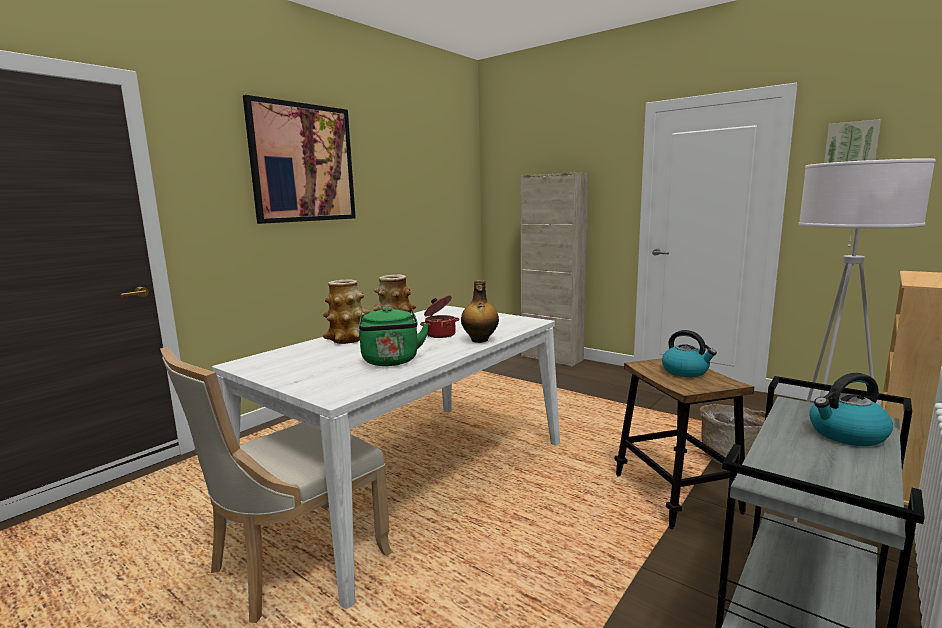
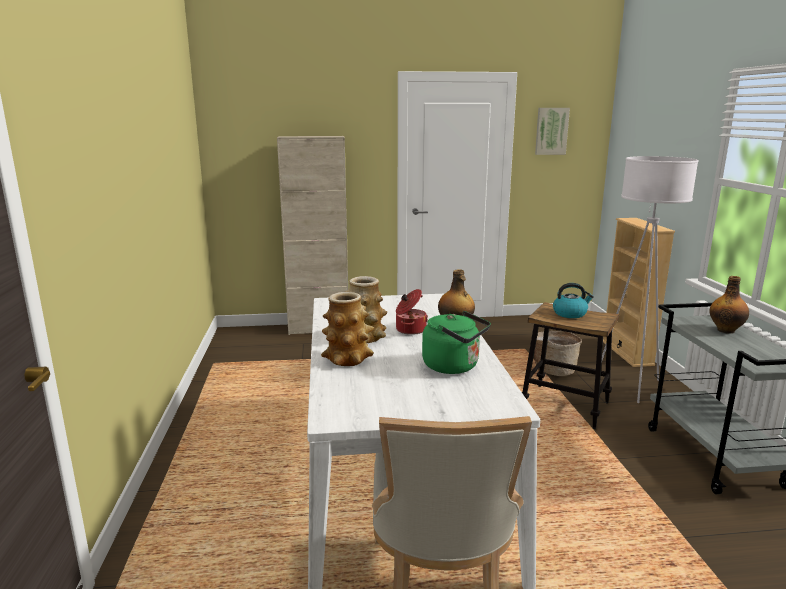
camera: 45 degrees left, 5 degrees up
(303, 163) = (113, 137): picture -> none
(846, 434) = (726, 330): kettle -> bottle

